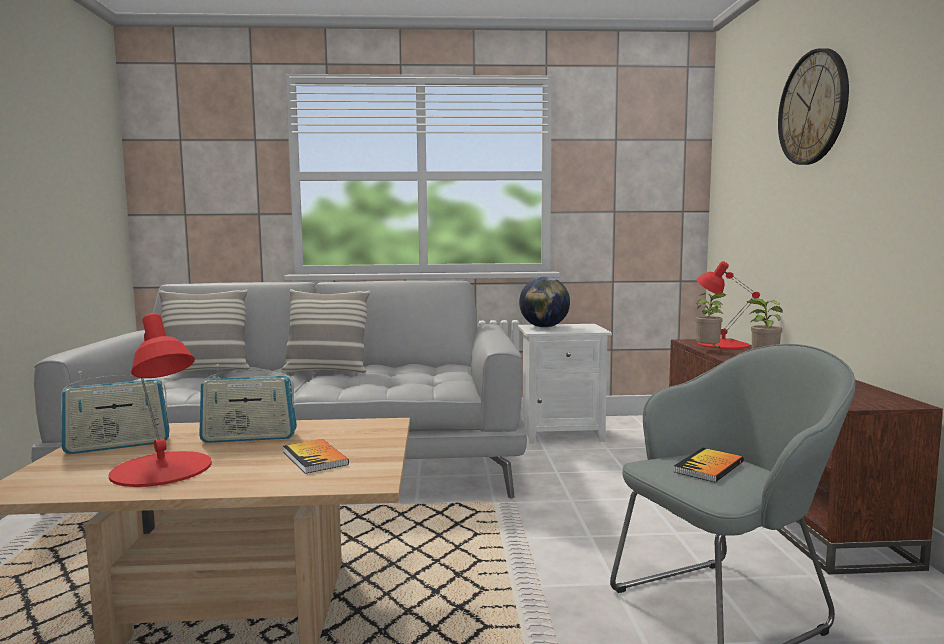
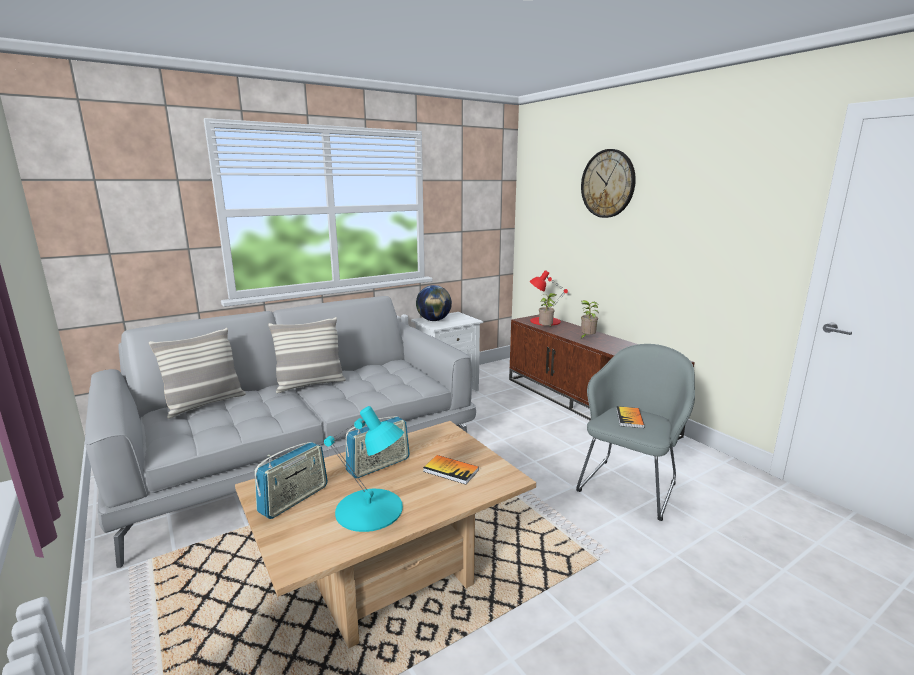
camera: 30 degrees left, 10 degrees up
(161, 469) = (370, 510): red table lamp -> turquoise table lamp

